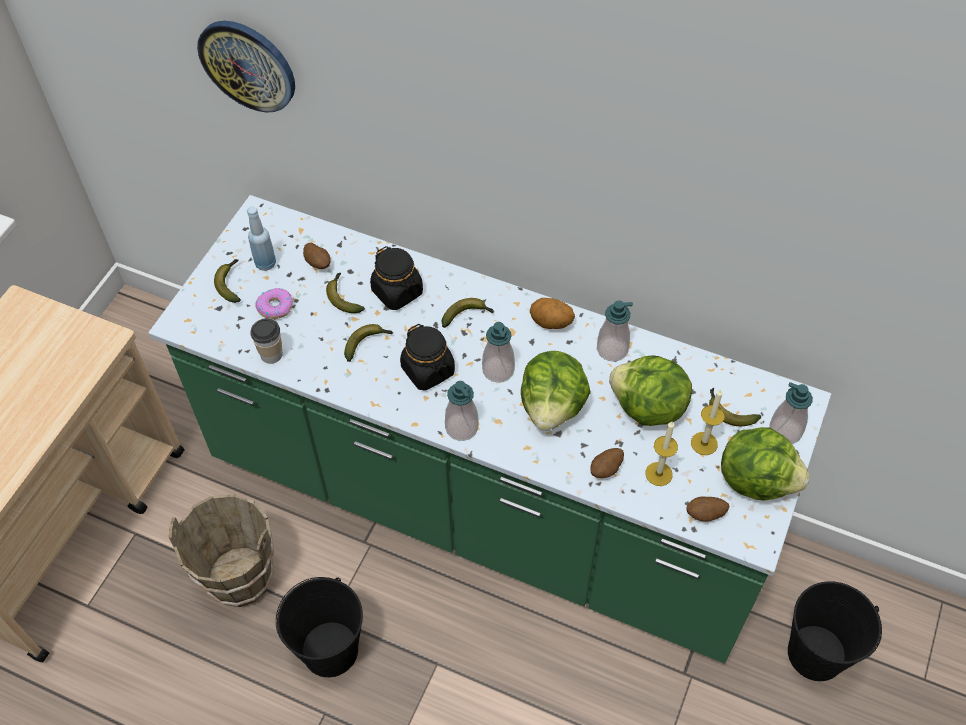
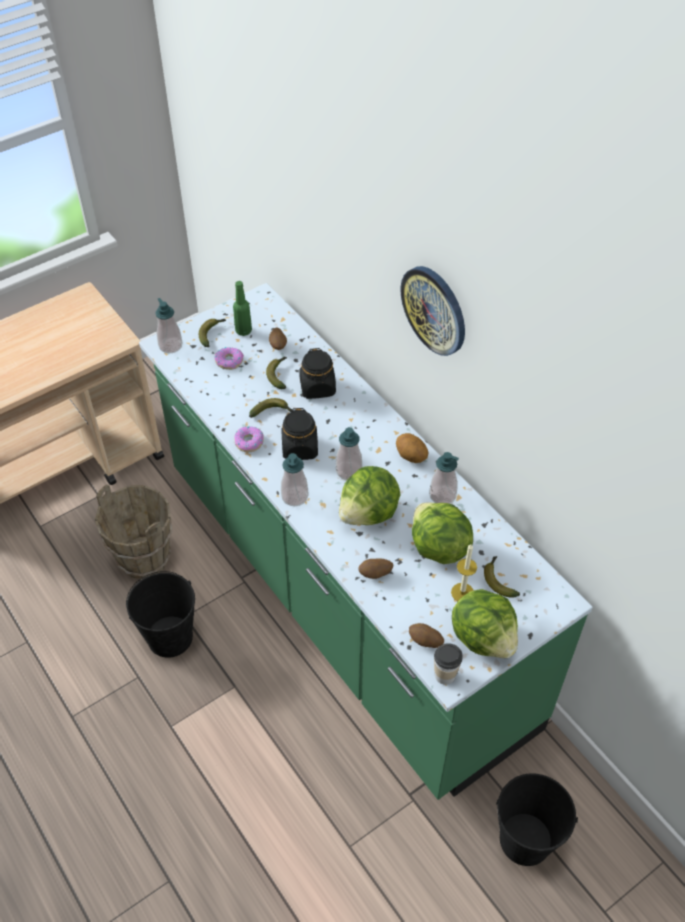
camera: 30 degrees right, 5 degrees down
(248, 65) = (278, 179): wall clock -> wall clock (434, 310)
(266, 263) = (243, 331): blue bottle -> green bottle
(271, 354) = (204, 390): cup -> cup (445, 675)
(366, 391) = (249, 442): none -> donut
(467, 315) = (354, 425): banana -> none
(658, 474) = (412, 596): candle -> none
(785, 431) = (533, 615): soap dispenser -> soap dispenser (170, 346)

